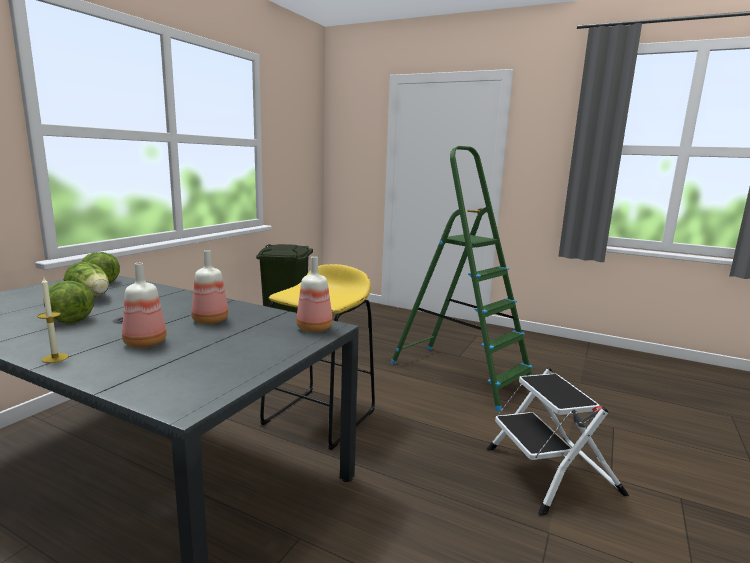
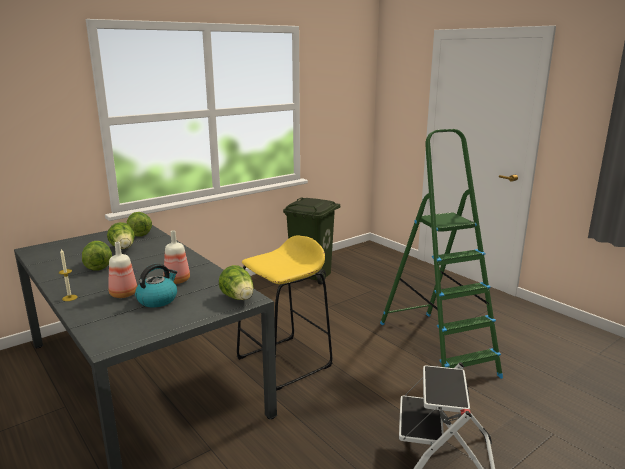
camera: 25 degrees right, 5 degrees up
(205, 342) = (158, 299): none -> kettle
(314, 328) = (238, 298): bottle -> lettuce

